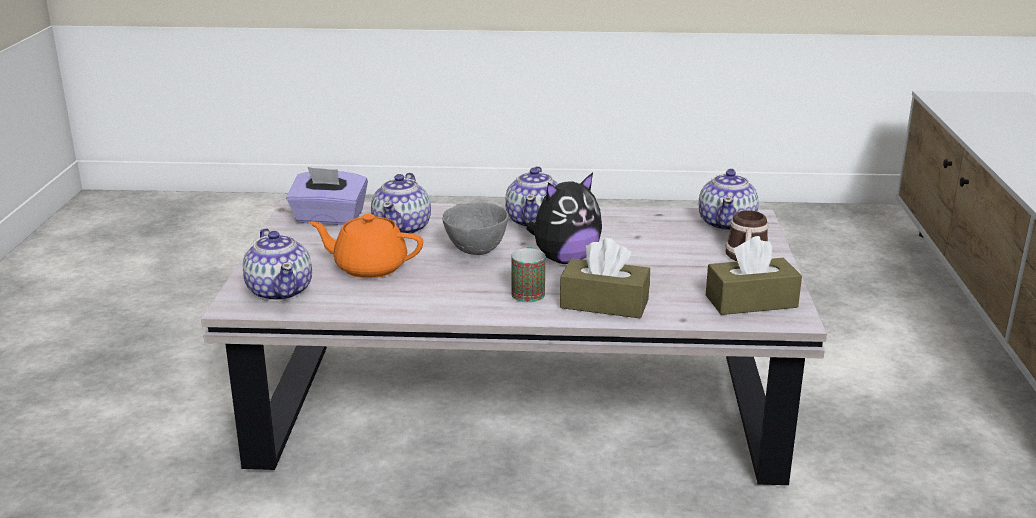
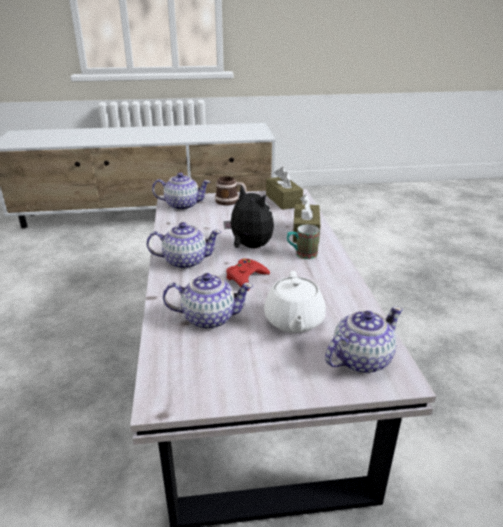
camera: 100 degrees left, 5 degrees up
(329, 218) = (189, 368): purple tissue box -> none
(369, 267) = (293, 321): orange teapot -> white teapot
(477, 251) = (246, 278): grey bowl -> red game controller

